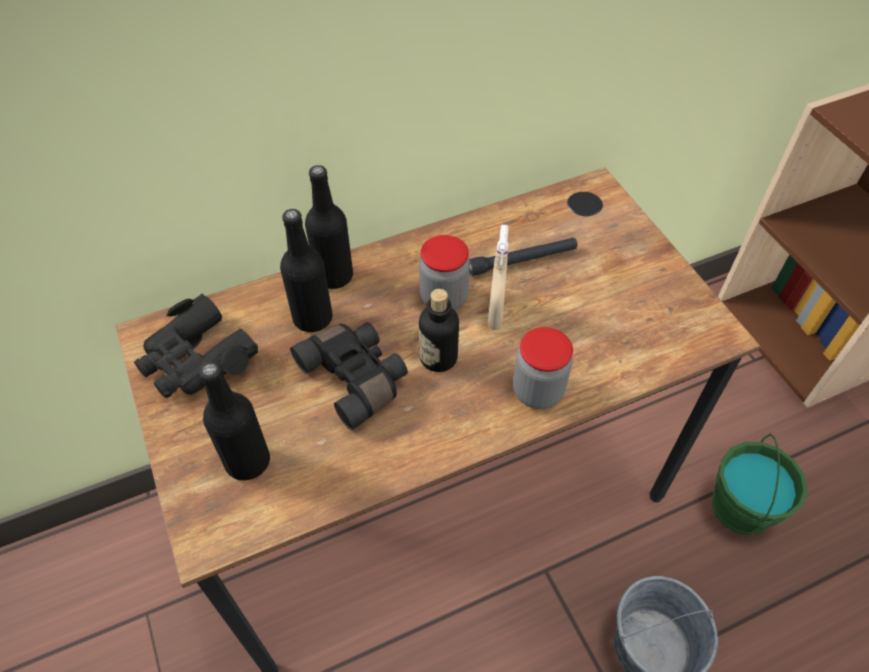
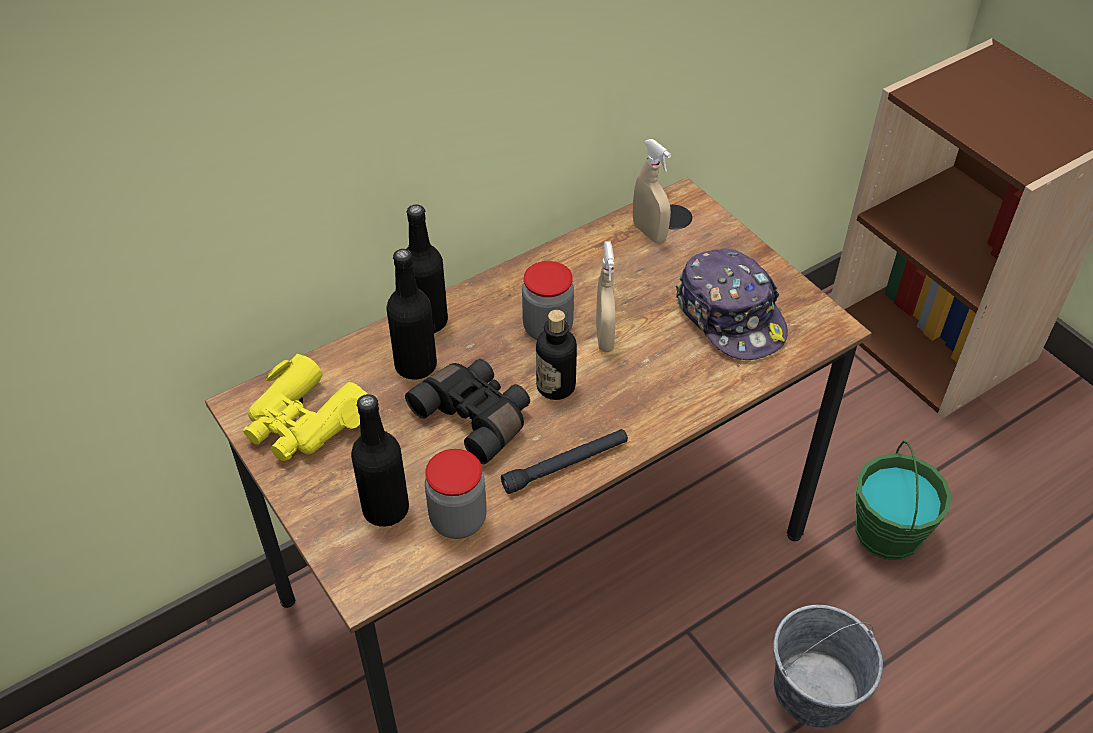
camera: 10 degrees left, 5 degrees down
(196, 359) = (304, 421): black binoculars -> yellow binoculars
(522, 261) = (621, 281): black flashlight -> black flashlight (565, 465)
(537, 391) = (662, 404): jar -> jar (458, 520)
(559, 216) = (649, 233): none -> beige spray bottle
(622, 309) = (730, 316): none -> cap

